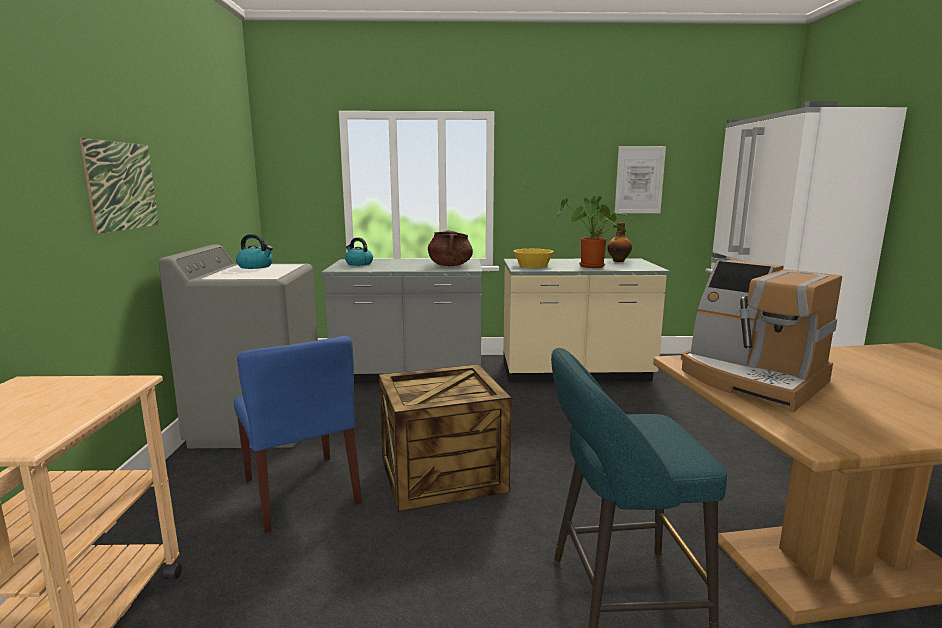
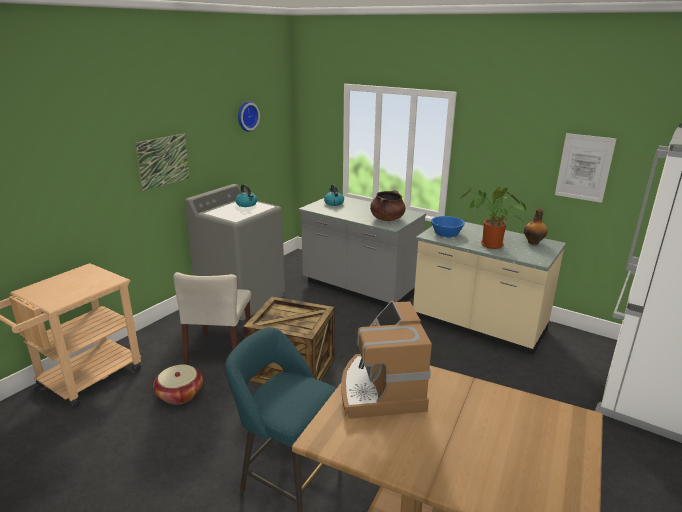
camera: 35 degrees right, 10 degrees up
(213, 144) = (246, 116): none -> wall clock
(302, 491) = (219, 349): blue chair -> beige chair
(308, 575) = (180, 394): none -> basket
(533, 265) = (446, 233): yellow bowl -> blue bowl

